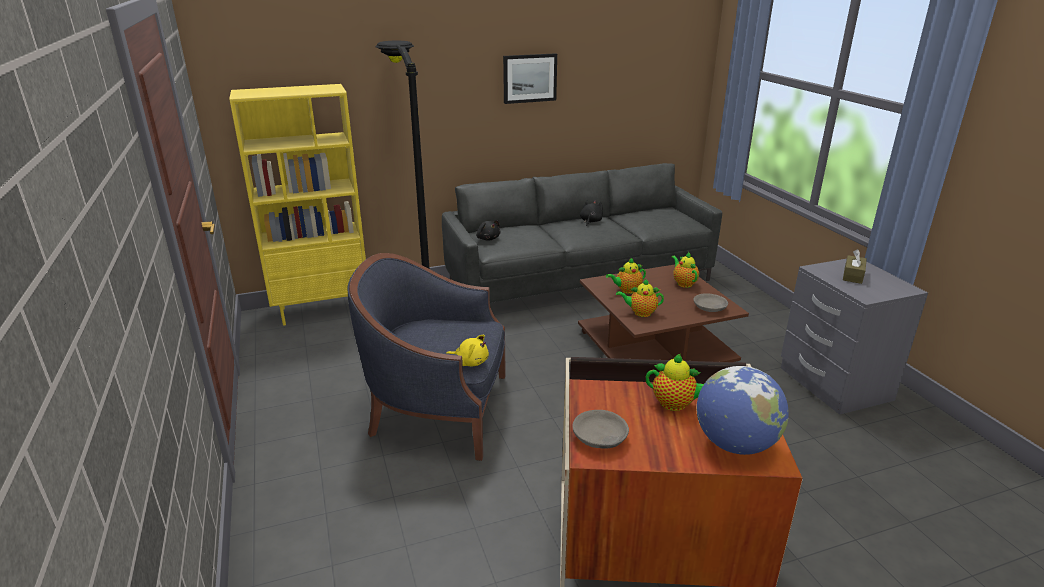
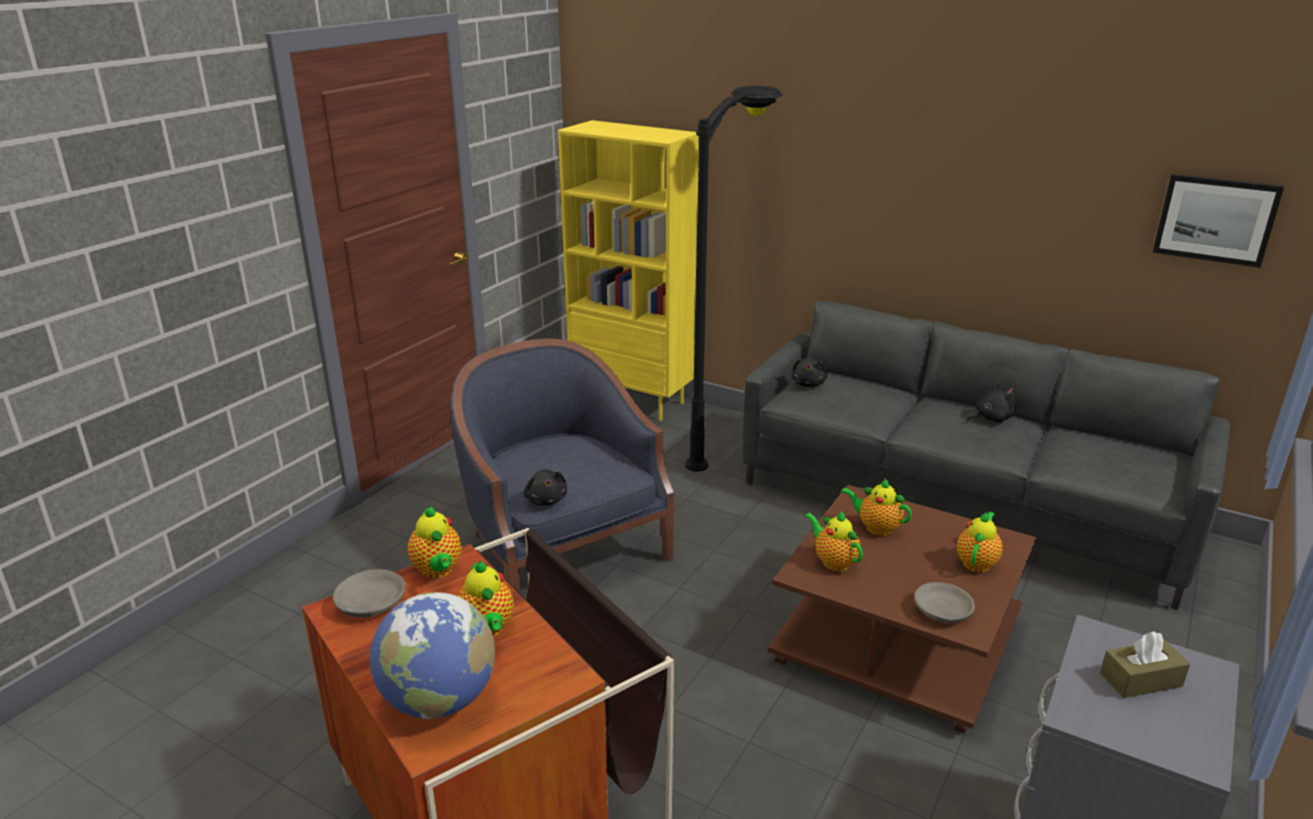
camera: 50 degrees right, 0 degrees up
(470, 362) = (546, 499): yellow plush toy -> black plush toy
(529, 78) = (962, 169): picture -> picture (1215, 219)
(589, 400) = (438, 571): none -> teapot

